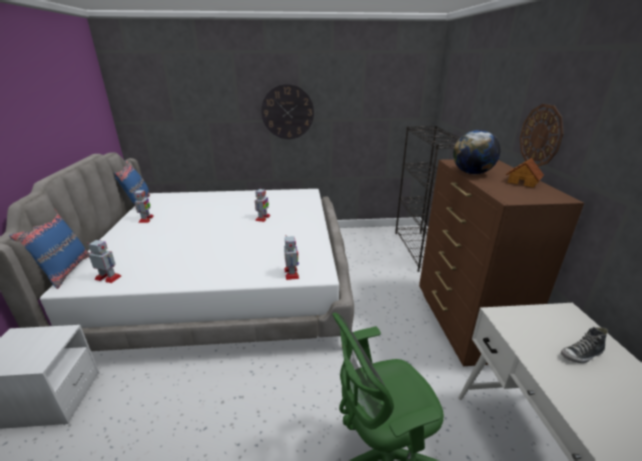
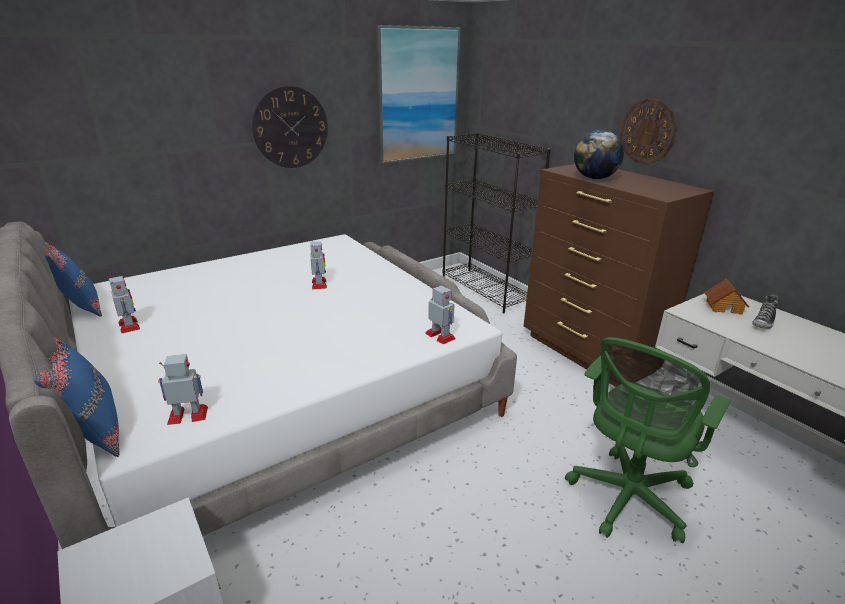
camera: 30 degrees left, 0 degrees up
(390, 94) = (418, 95): none -> picture
(523, 182) = (647, 180): toy house -> toy house (723, 307)

